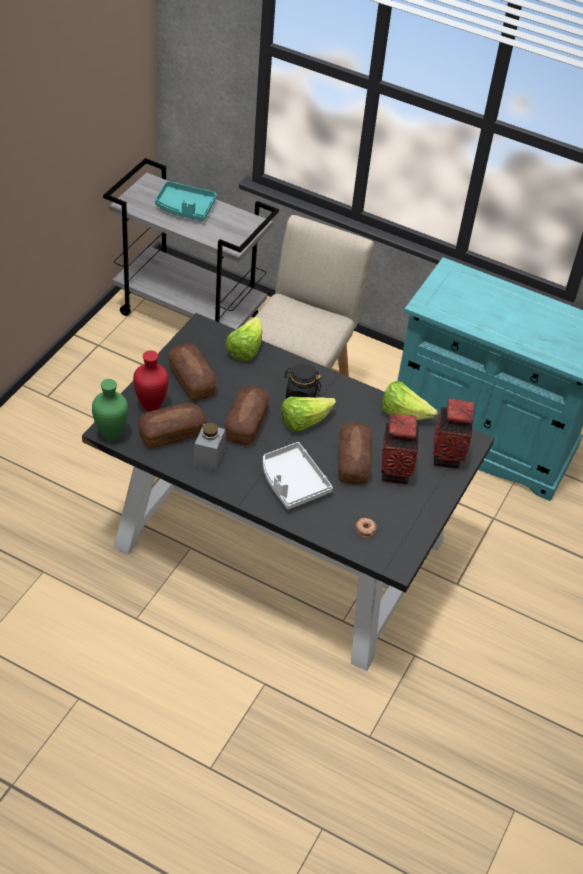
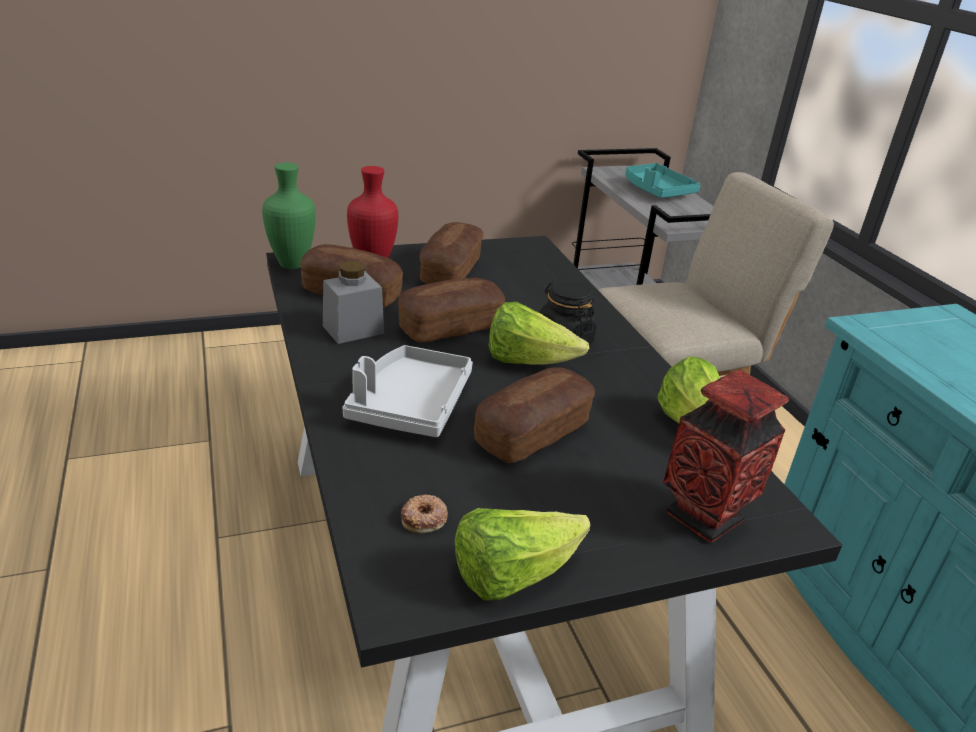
camera: 45 degrees right, 15 degrees down
(245, 349) = (555, 278): lettuce -> lettuce (512, 575)
(395, 473) = (580, 483): vase -> none

